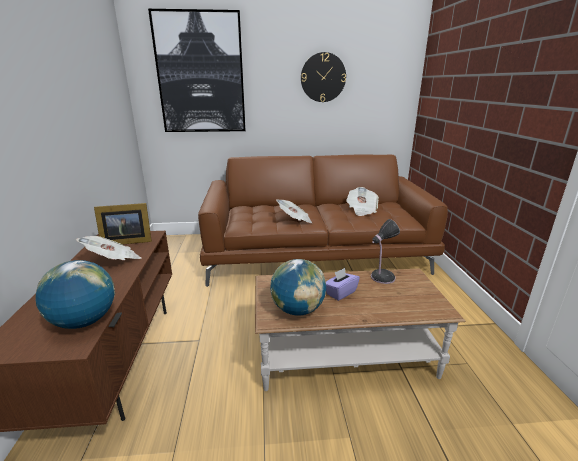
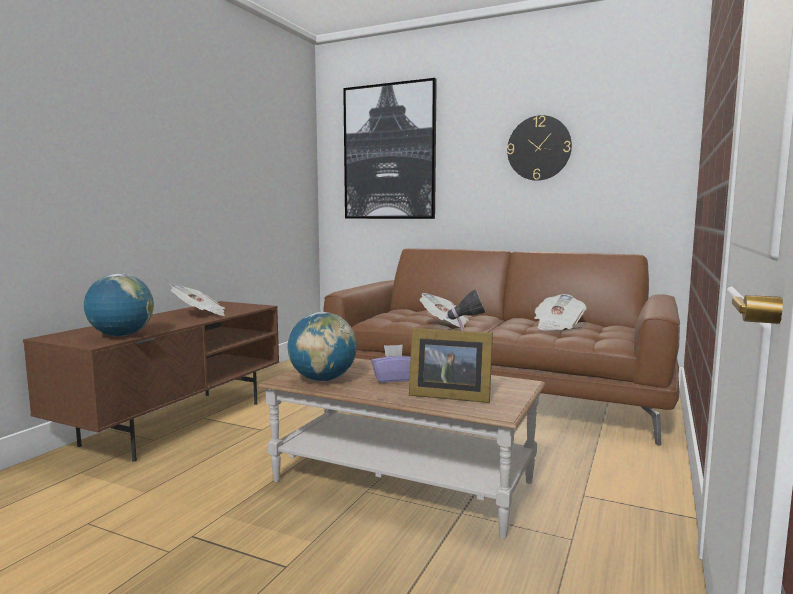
camera: 30 degrees right, 15 degrees down
(126, 241) = (230, 307): picture frame -> picture frame (447, 395)

